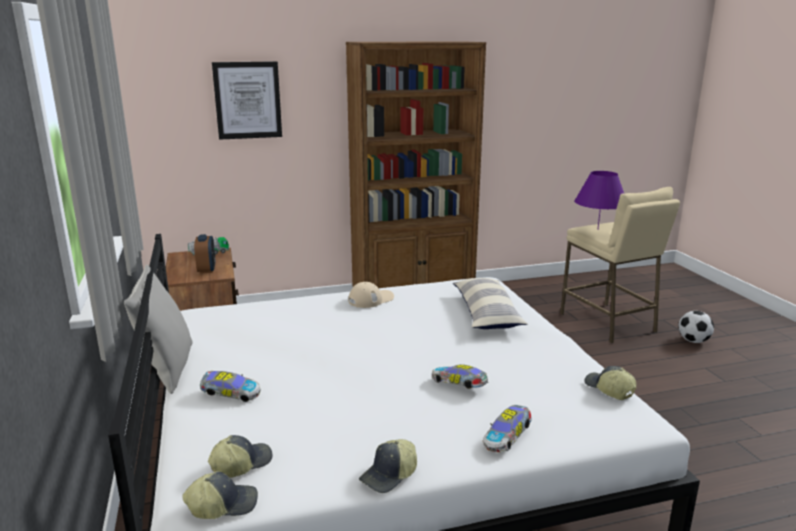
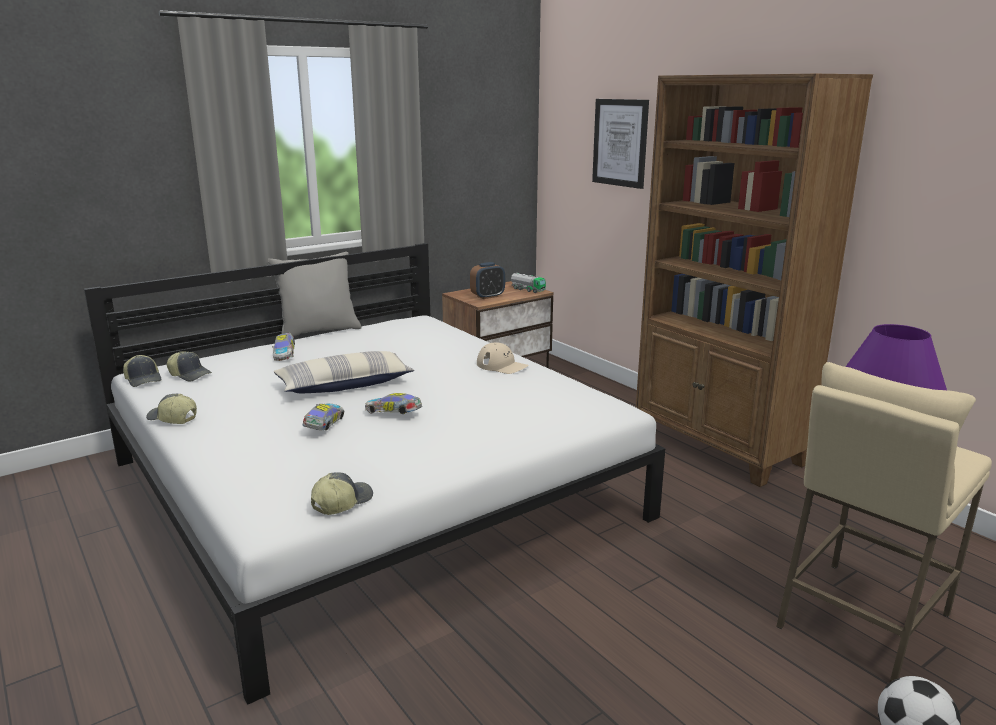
camera: 70 degrees right, 0 degrees up
(486, 314) = (512, 421): pillow -> pillow (345, 385)
(507, 437) = (230, 456): toy car -> toy car (394, 414)

